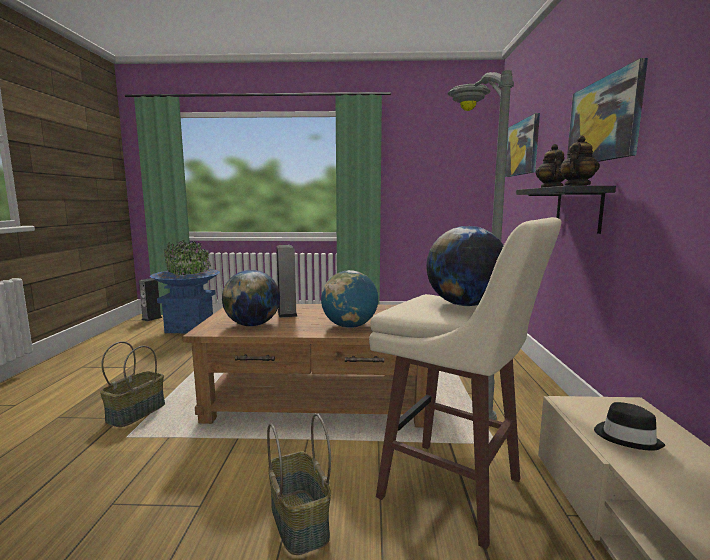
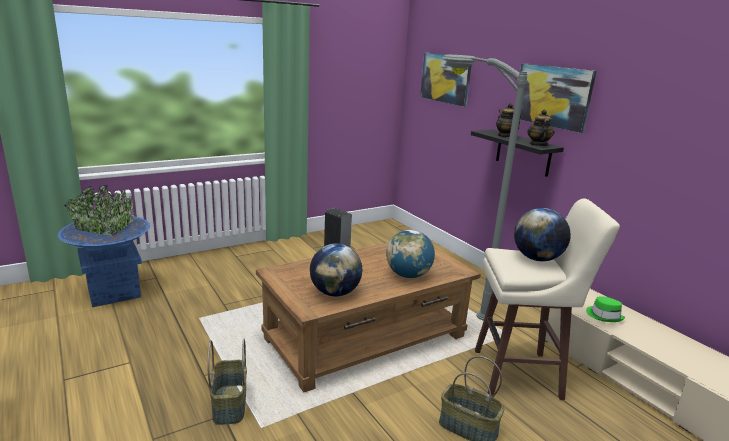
camera: 35 degrees left, 10 degrees up
(151, 318) = (32, 290): speaker -> none
(627, 437) = (604, 315): black hat -> green hat

